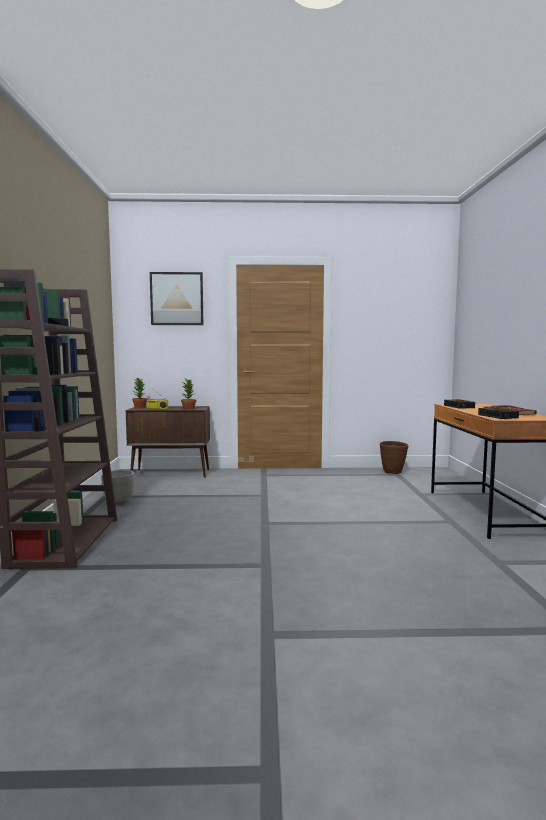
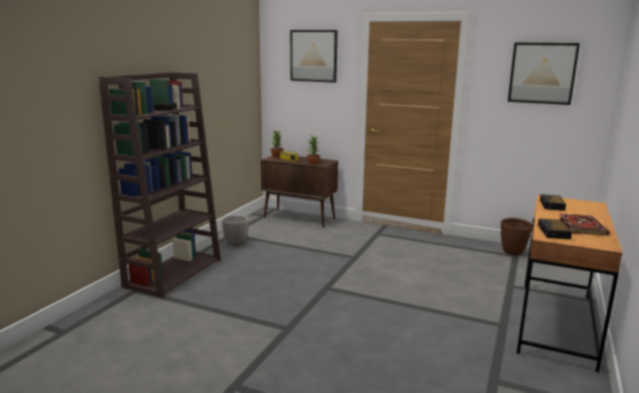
camera: 25 degrees right, 10 degrees up
(396, 310) = (542, 73): none -> picture

